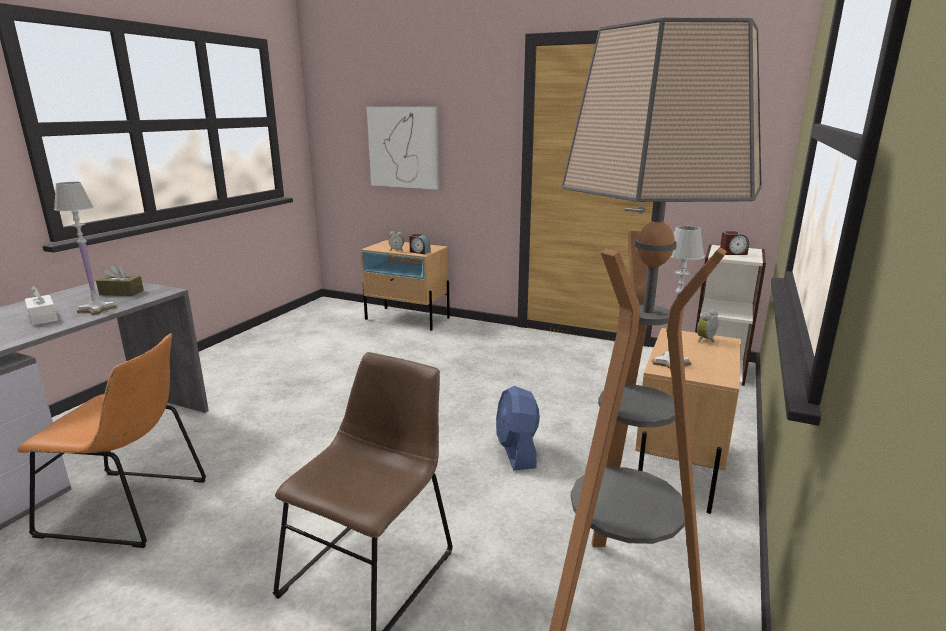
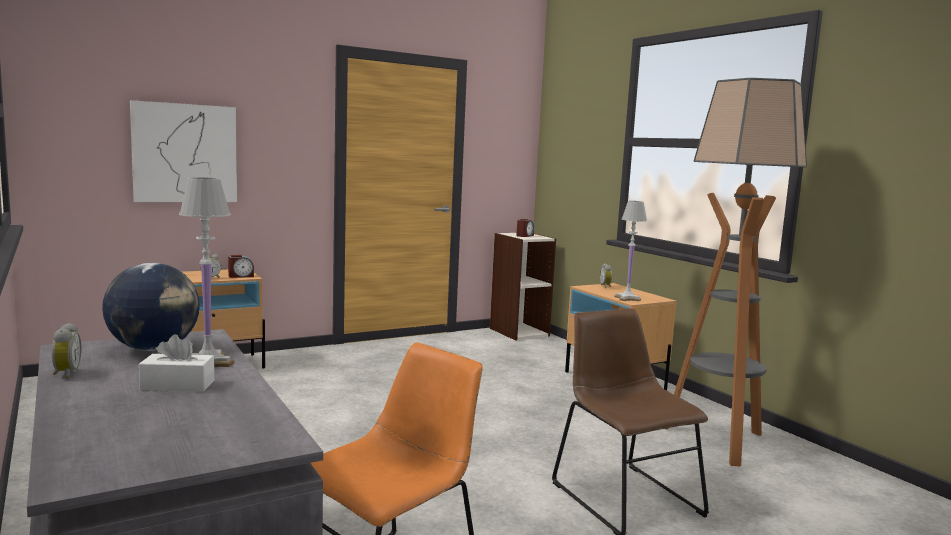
camera: 55 degrees left, 10 degrees down
(54, 296) = (65, 374): none -> alarm clock
(121, 292) = (154, 348): brown tissue box -> globe
(516, 451) = (534, 410): blue fan -> none

